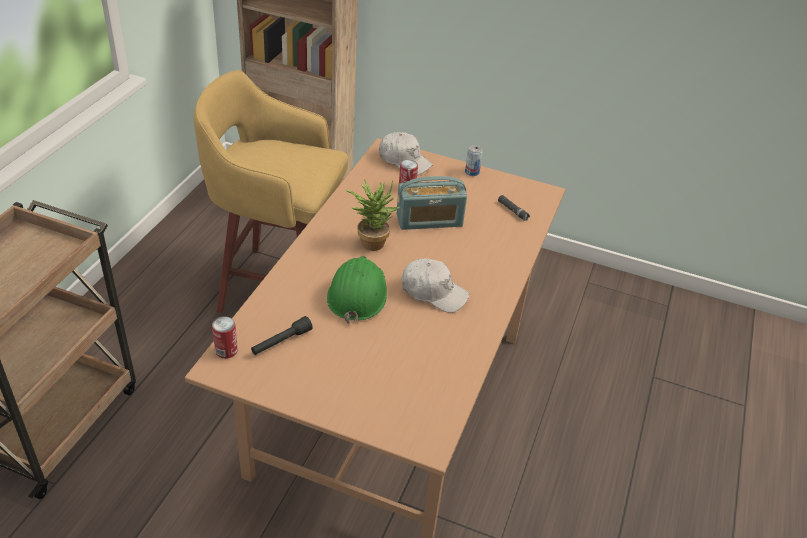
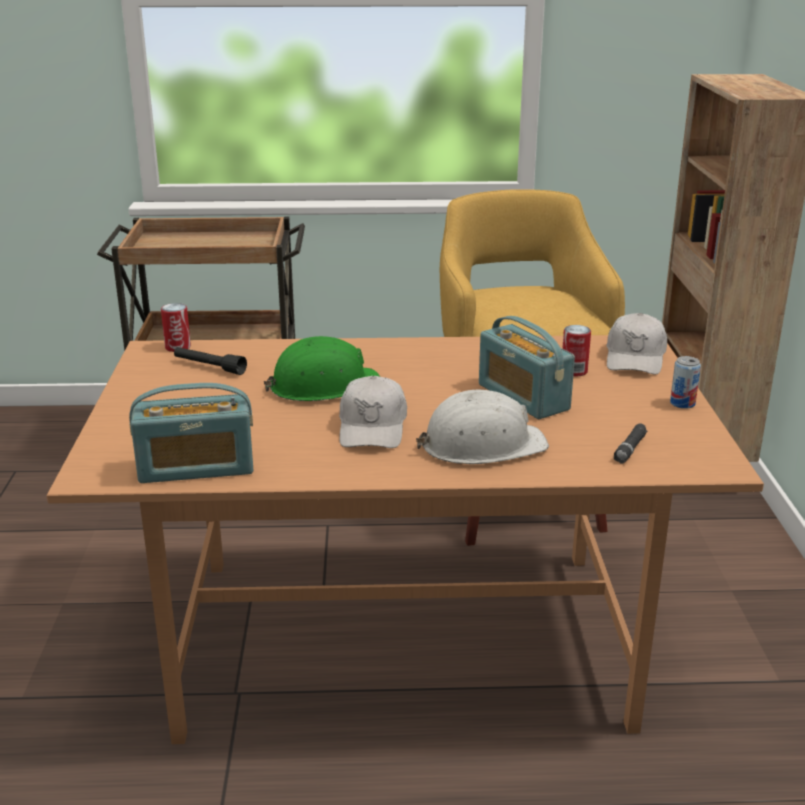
camera: 70 degrees right, 15 degrees down
(371, 240) = (435, 373): potted plant -> none
(446, 386) = (196, 468): none -> radio
(480, 258) = (482, 445): none -> white hard hat

